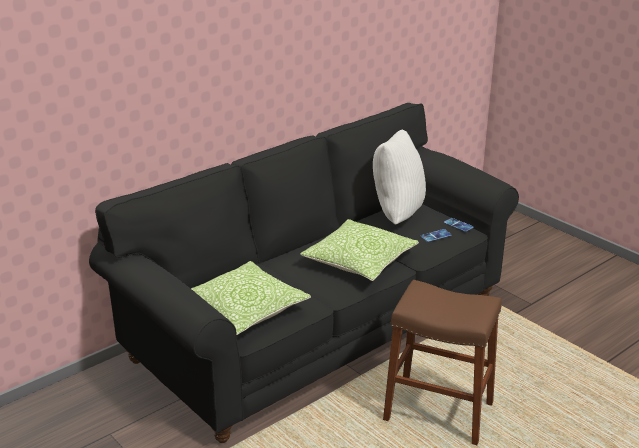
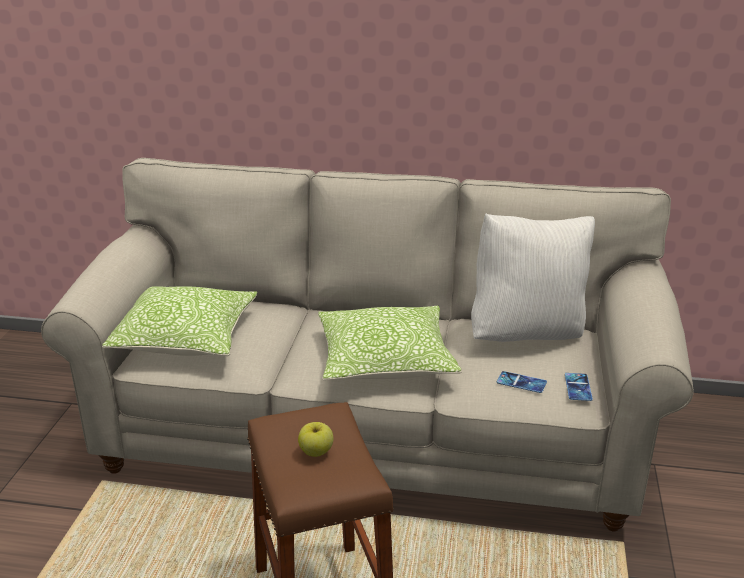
camera: 50 degrees right, 0 degrees up
(319, 329) = (372, 433): black sofa -> beige sofa
(449, 303) = (316, 452): none -> apple

